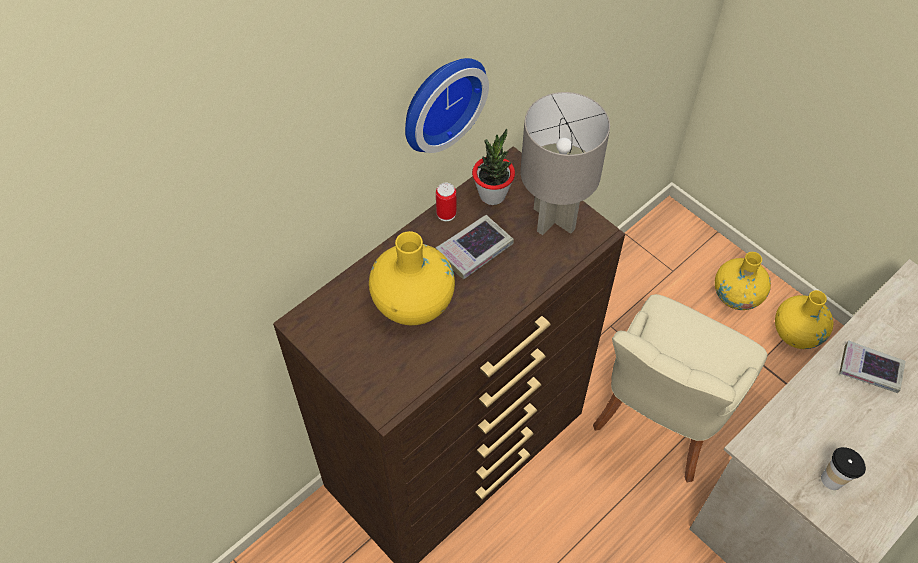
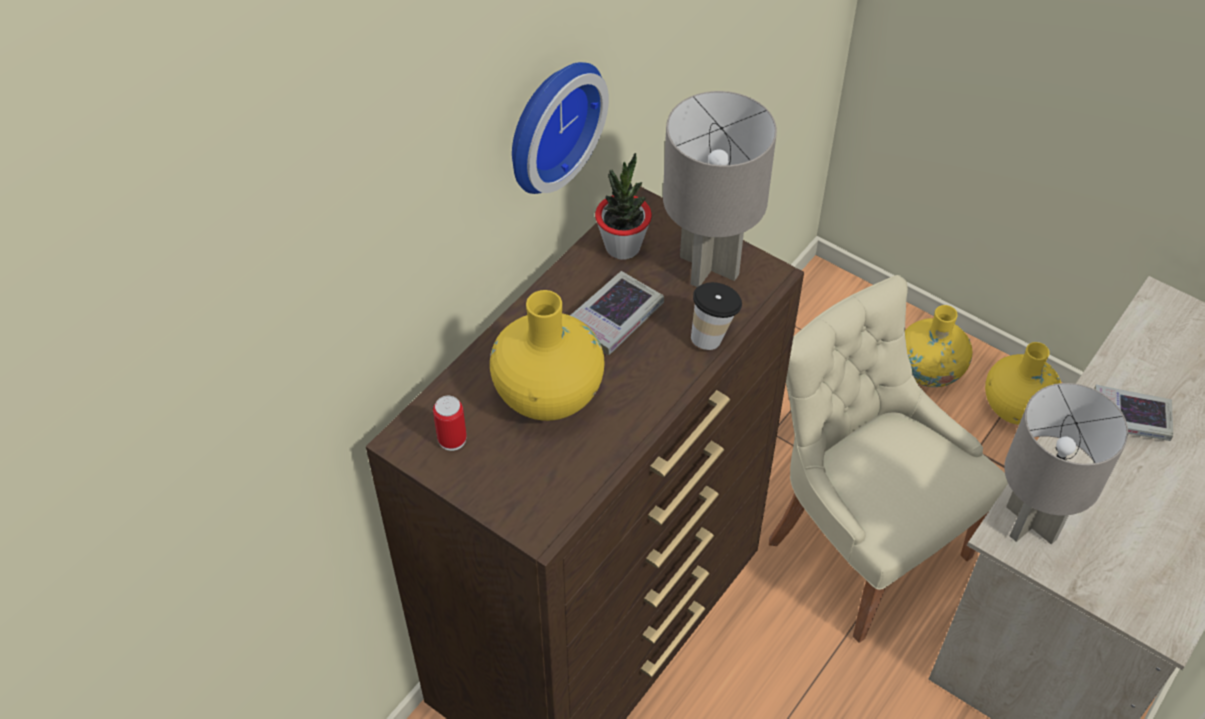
camera: 10 degrees left, 5 degrees down
(446, 213) = (567, 278): can -> can (452, 439)
(660, 420) = (862, 544): beige chair -> beige chair turned 120 degrees clockwise
(776, 440) = (1032, 523): none -> grey table lamp
(835, 477) = (1115, 557): cup -> cup (712, 336)

